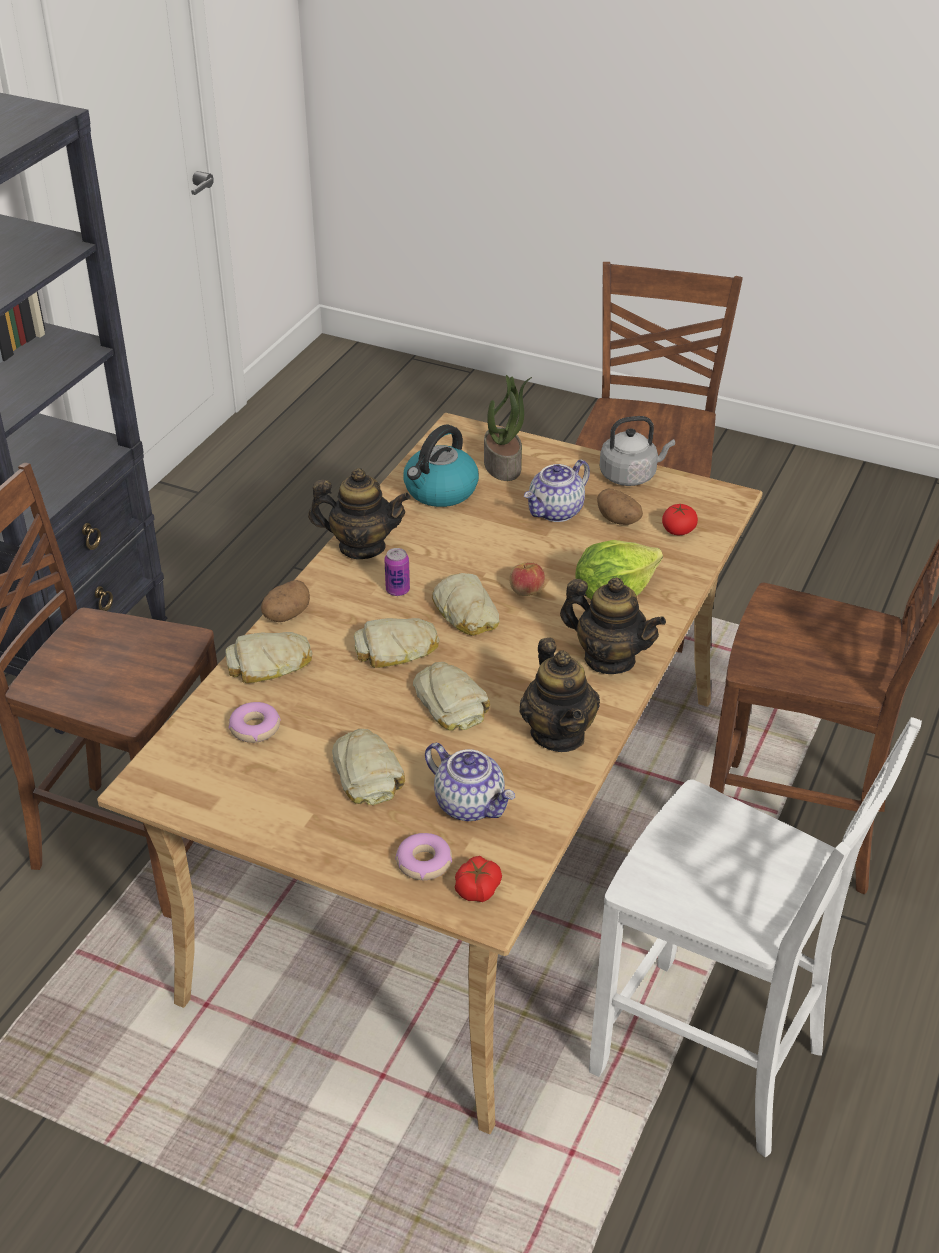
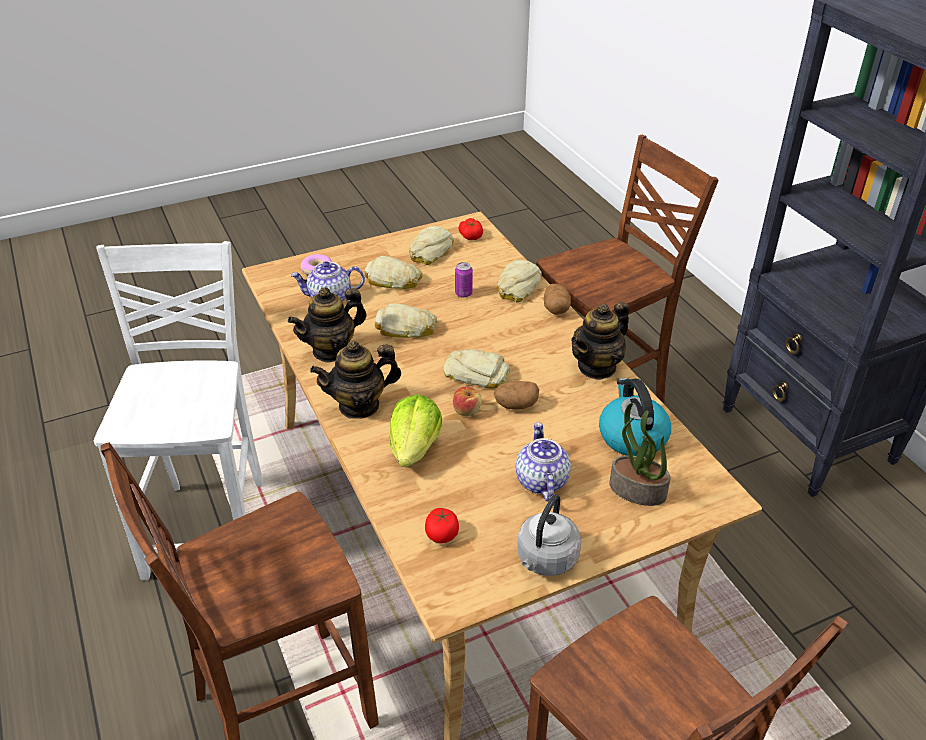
camera: 130 degrees right, 0 degrees up
(255, 728) = (471, 263): donut -> none
(397, 590) = (531, 359): can -> can (463, 293)
(397, 650) = (474, 332): bread -> bread (429, 251)
(477, 888) = (281, 276): tomato -> tomato (471, 235)
(558, 734) = (331, 350): teapot -> teapot turned 60 degrees counterclockwise
(619, 520) = (492, 508): potato -> potato (515, 405)
(713, 1062) = (211, 526): white chair -> white chair turned 105 degrees clockwise

